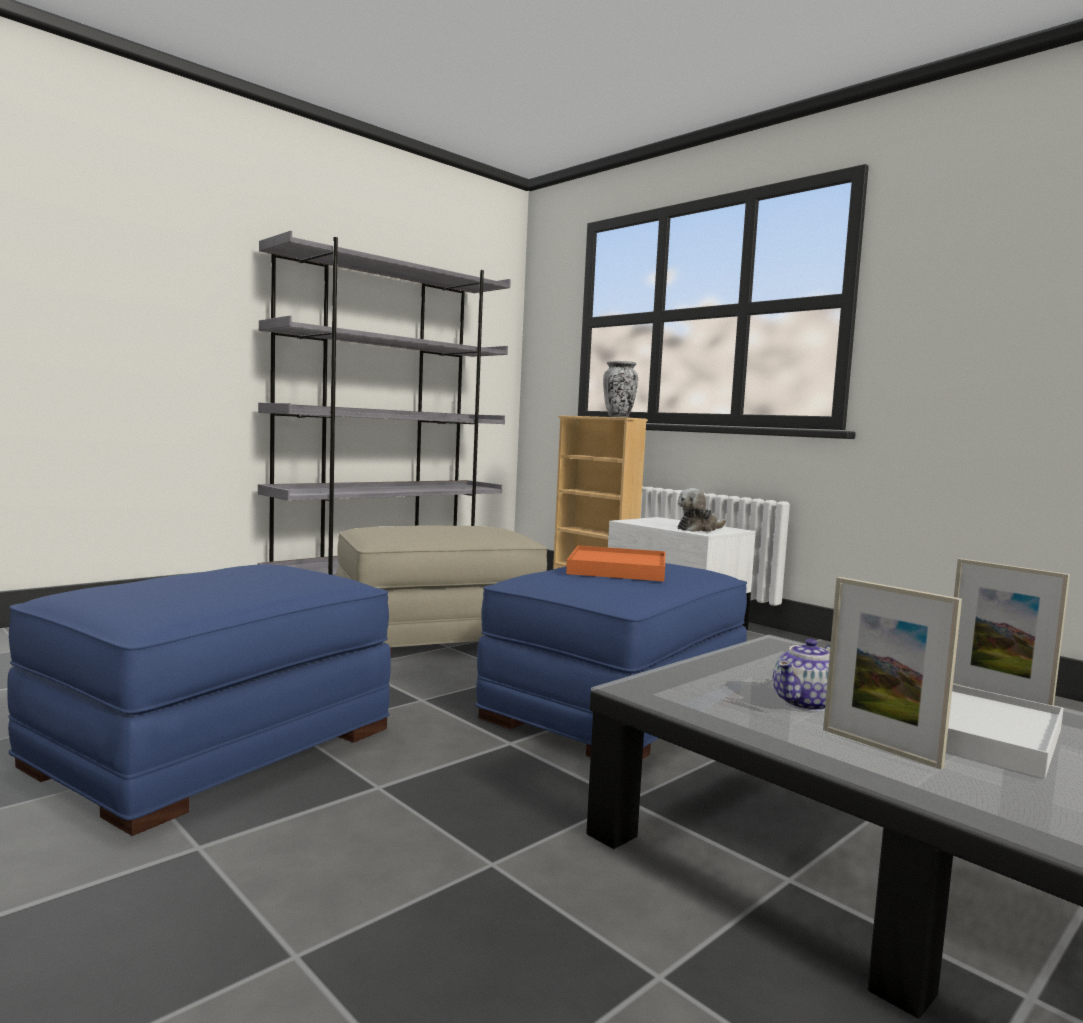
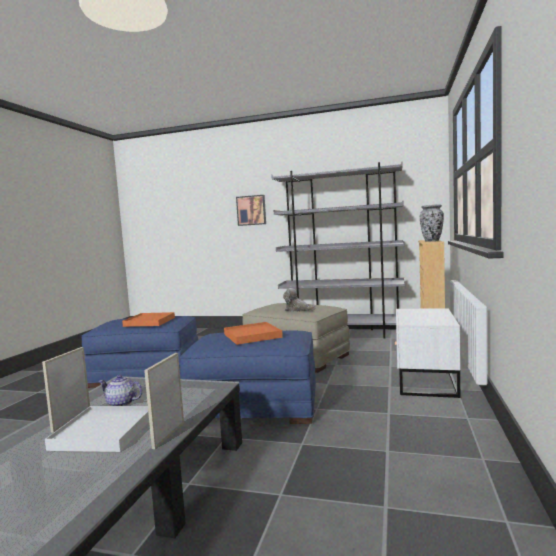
camera: 60 degrees right, 0 degrees up
(174, 303) = (251, 210): none -> picture
(263, 581) = (149, 322): none -> orange tray
(699, 529) = (418, 320): plush toy -> plush toy (297, 310)

